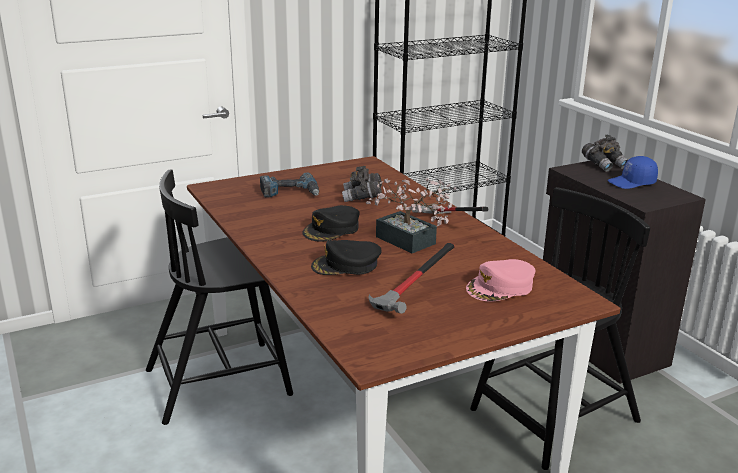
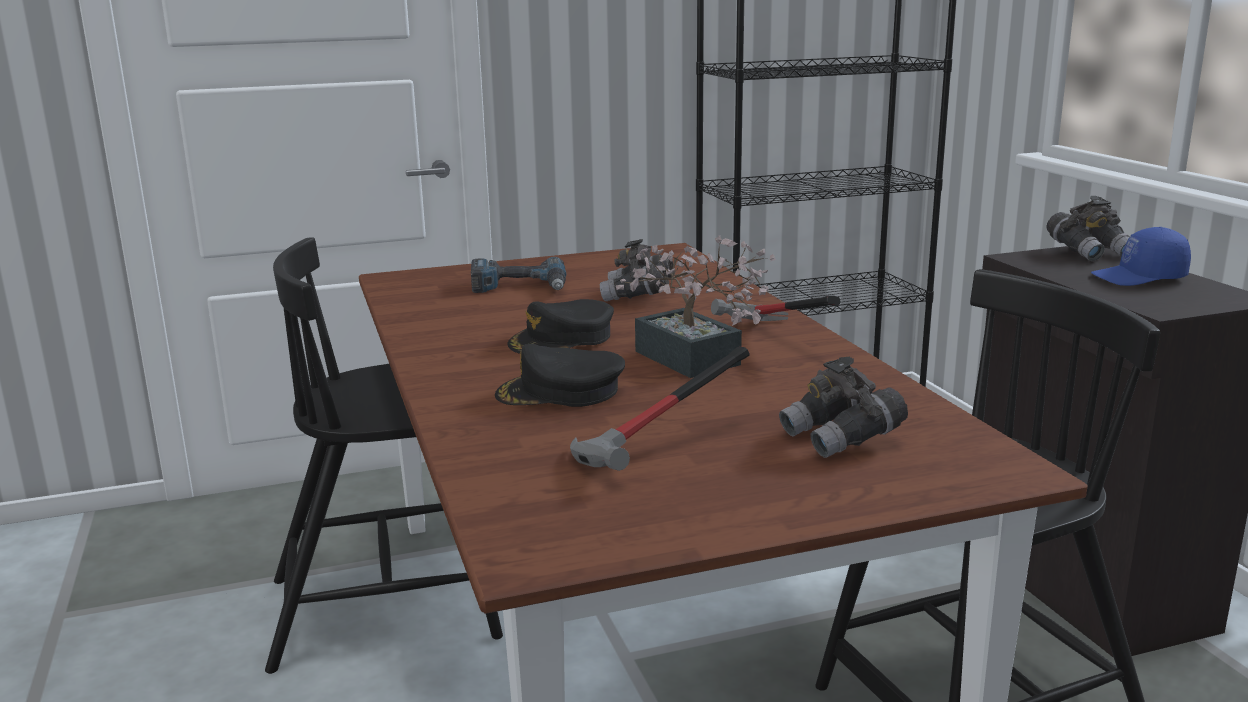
camera: 10 degrees right, 5 degrees down
(500, 287) = (842, 438): pink cap -> grey binoculars

